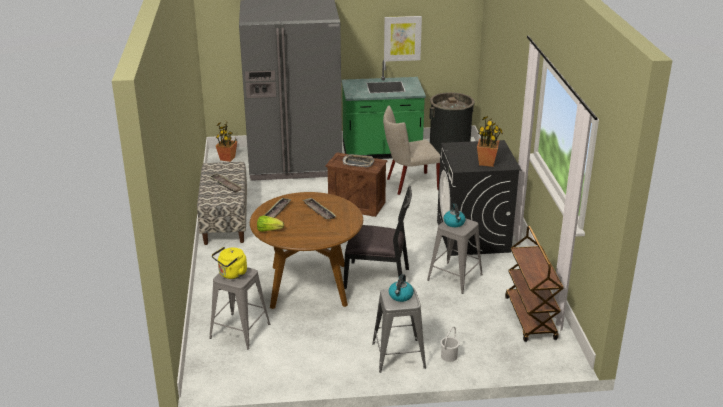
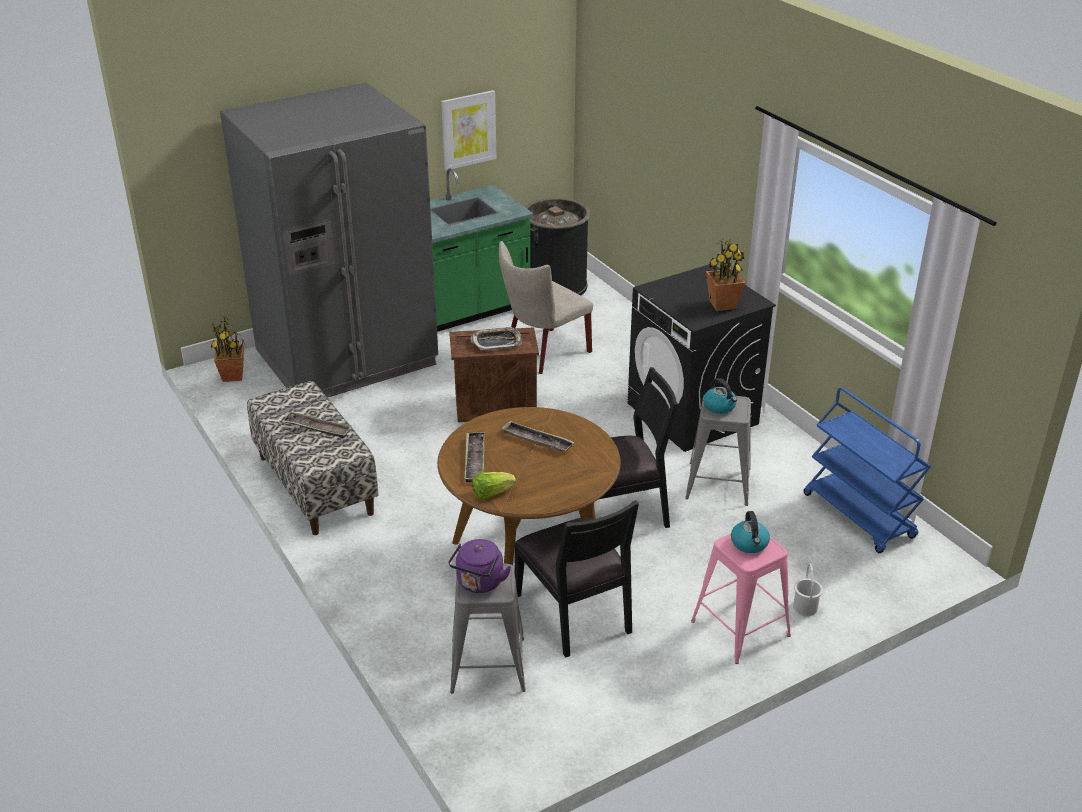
camera: 25 degrees left, 5 degrees up
(231, 274) = (479, 584): yellow kettle -> purple kettle
(309, 320) = (575, 613): none -> black chair
(398, 355) = (740, 628): grey stool -> pink stool
(530, 318) = (859, 516): brown cart -> blue cart

